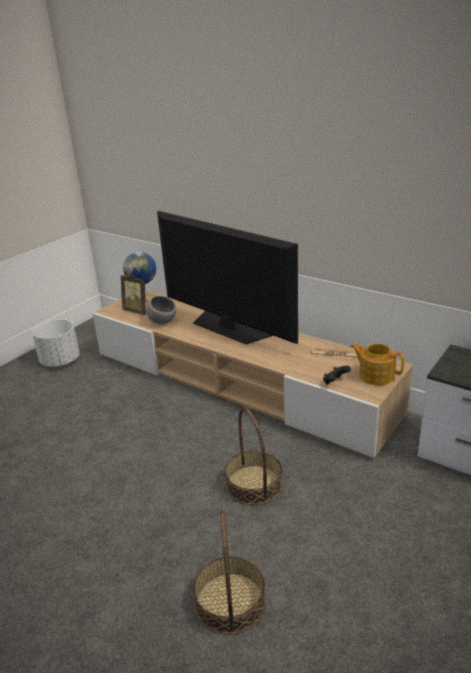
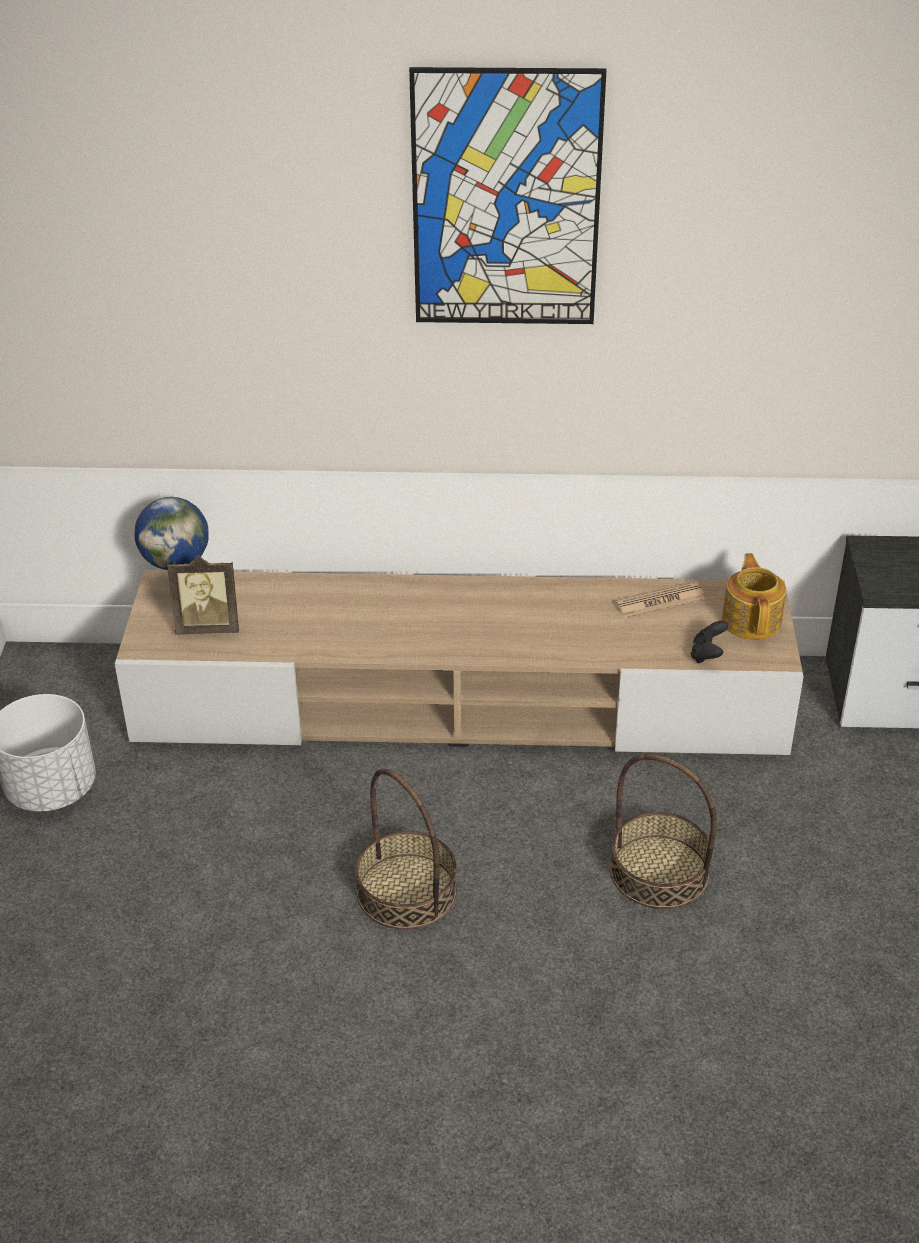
camera: 35 degrees left, 10 degrees up
(162, 322) = (290, 636): grey bowl -> none
(229, 327) = (430, 606): television -> none
(230, 602) = (788, 1050): basket -> basket (407, 891)
(271, 112) = (506, 200): none -> picture
(375, 375) = (752, 620): teapot -> teapot turned 90 degrees clockwise

